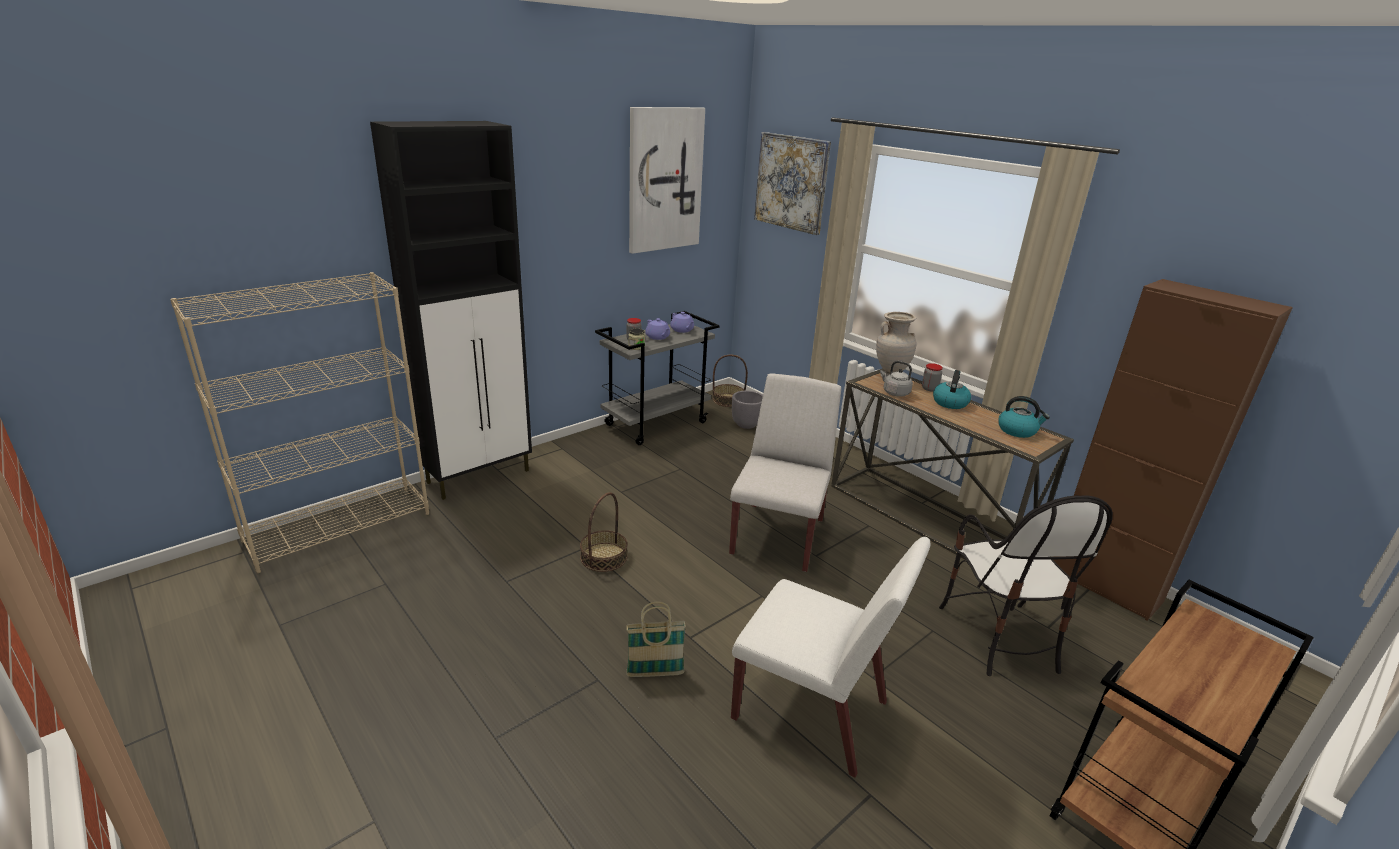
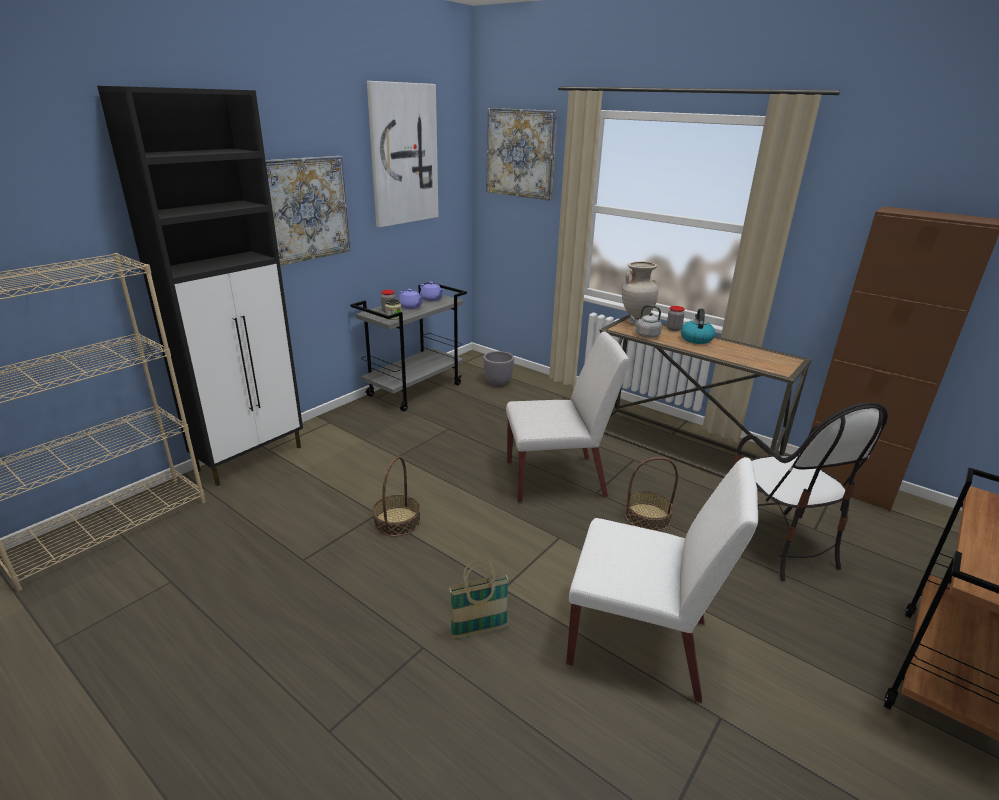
camera: 10 degrees left, 0 degrees up
(554, 234) = (304, 209): none -> picture
(728, 400) = (475, 363): basket -> basket (647, 517)
(778, 535) = (556, 479): white chair -> white chair turned 75 degrees clockwise
(1017, 430) = (763, 357): kettle -> none

